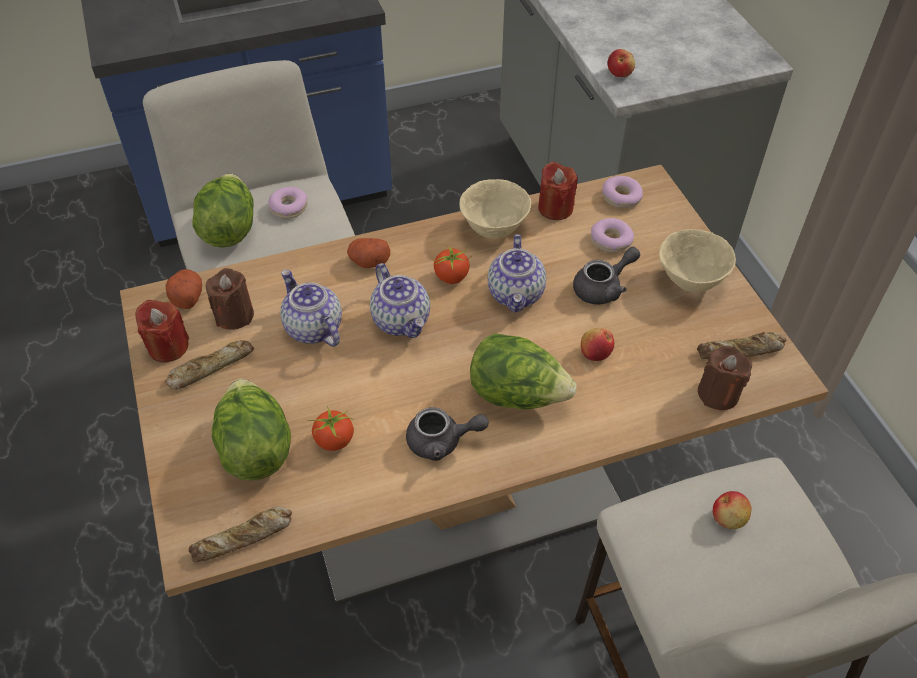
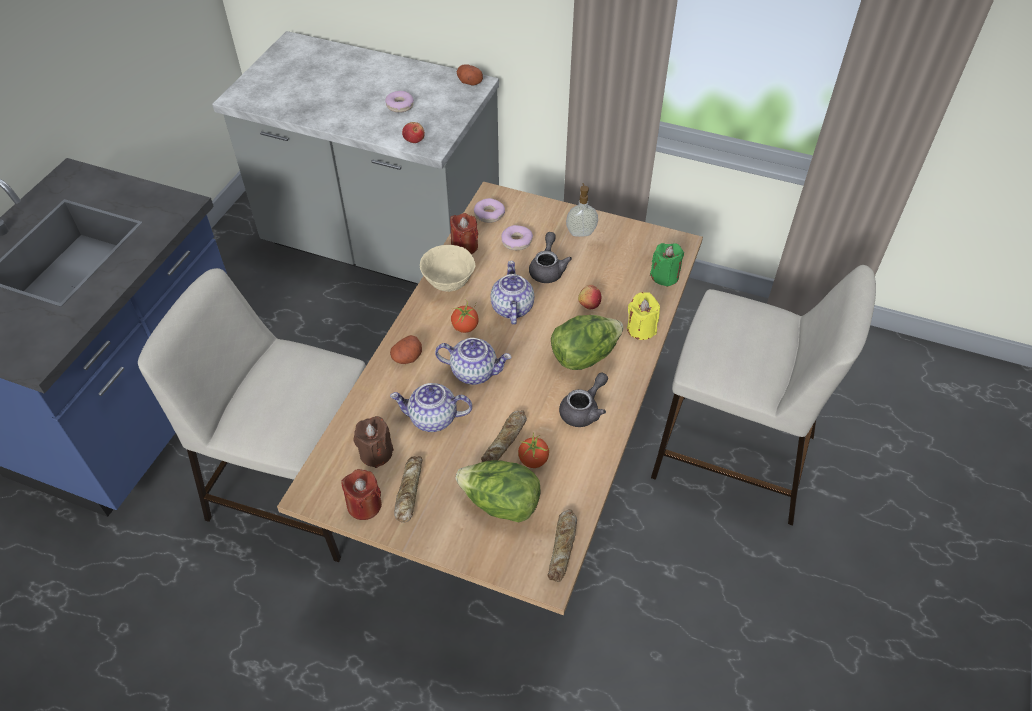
camera: 50 degrees left, 0 degrees up
(186, 297) = (329, 470): potato -> potato (469, 82)
(229, 229) = (272, 418): lettuce -> none
(289, 207) = (291, 373): donut -> donut (400, 105)
(516, 294) = (511, 307): teapot -> teapot turned 135 degrees counterclockwise
(612, 421) = (641, 329): none -> yellow candle
(689, 281) = (581, 232): beige bowl -> soap dispenser
(718, 393) = (665, 276): brown candle -> green candle
(729, 518) = (729, 331): apple -> none
(741, 351) = (647, 248): bread -> bread (505, 440)

